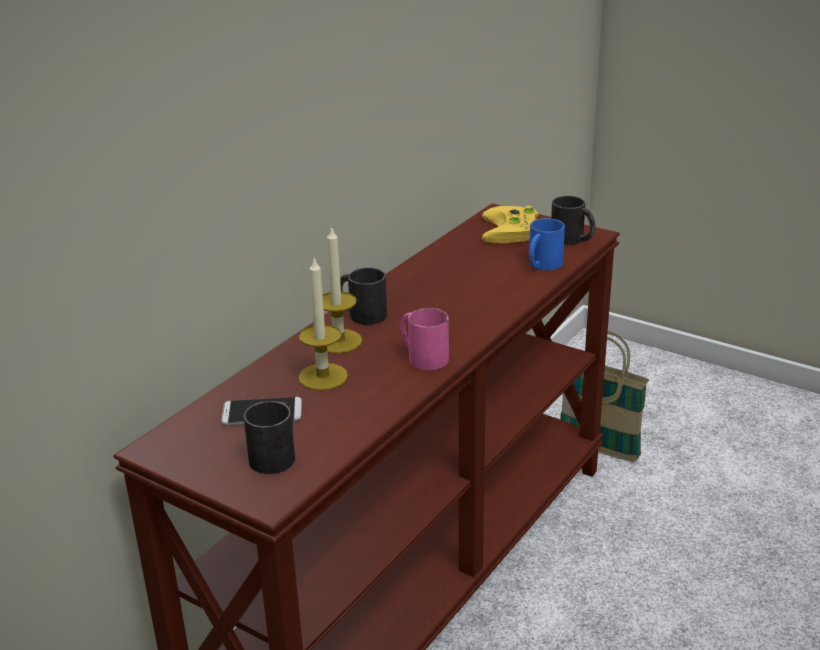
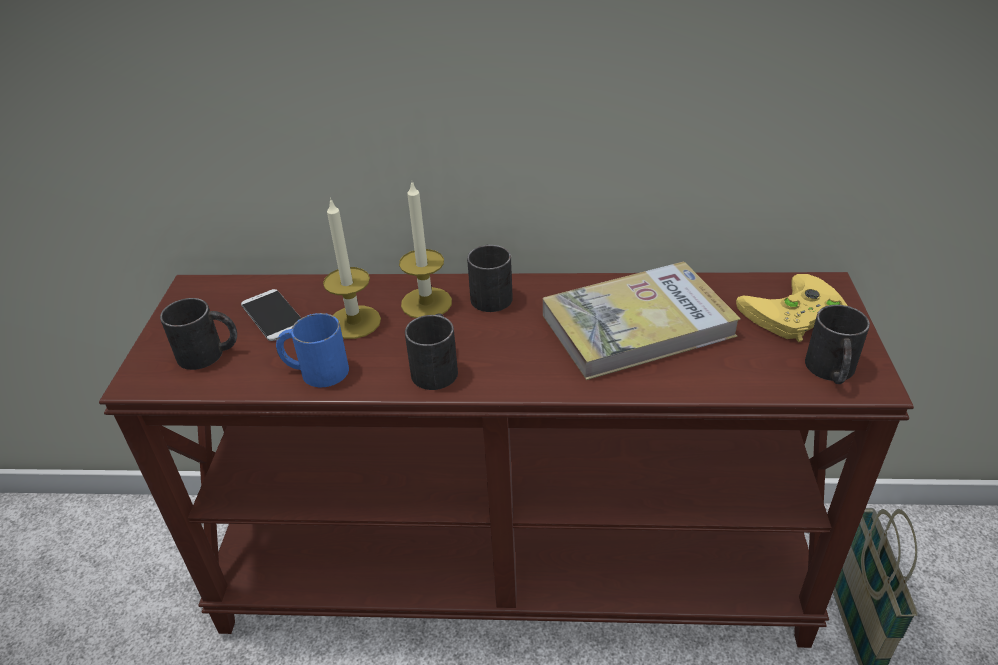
camera: 60 degrees right, 10 degrees up
(422, 356) = (437, 366): pink mug -> black mug
(464, 276) = (637, 325): none -> book
(542, 265) = (730, 372): blue mug -> blue mug (315, 371)

